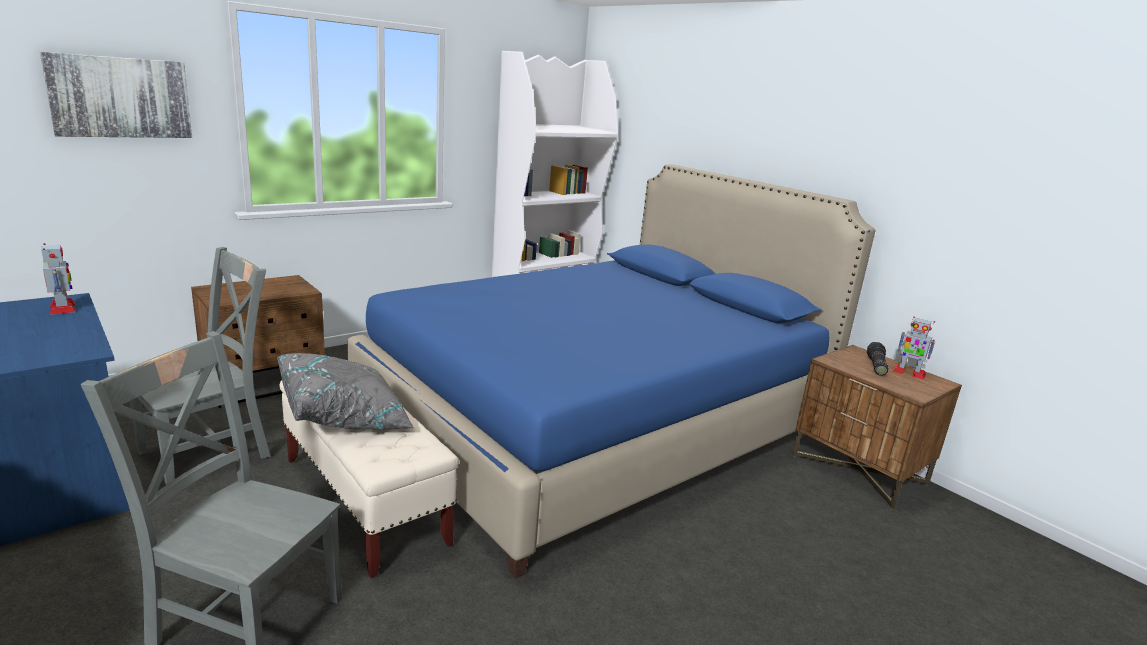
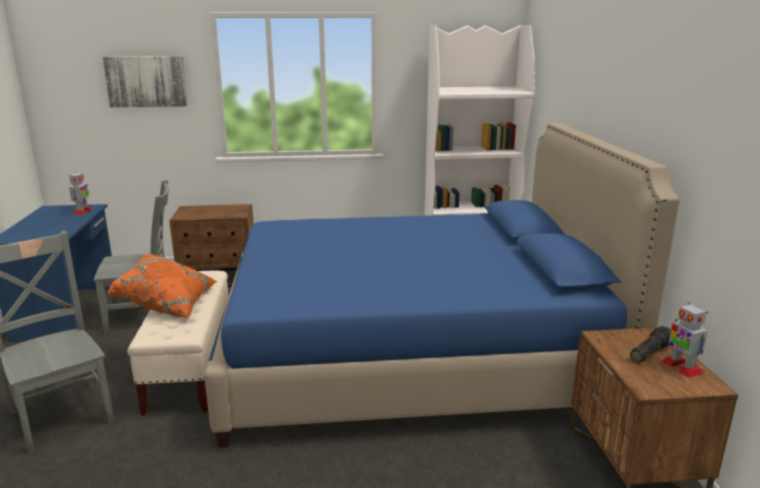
camera: 35 degrees right, 0 degrees up
(345, 417) = (168, 303): grey pillow -> orange pillow

